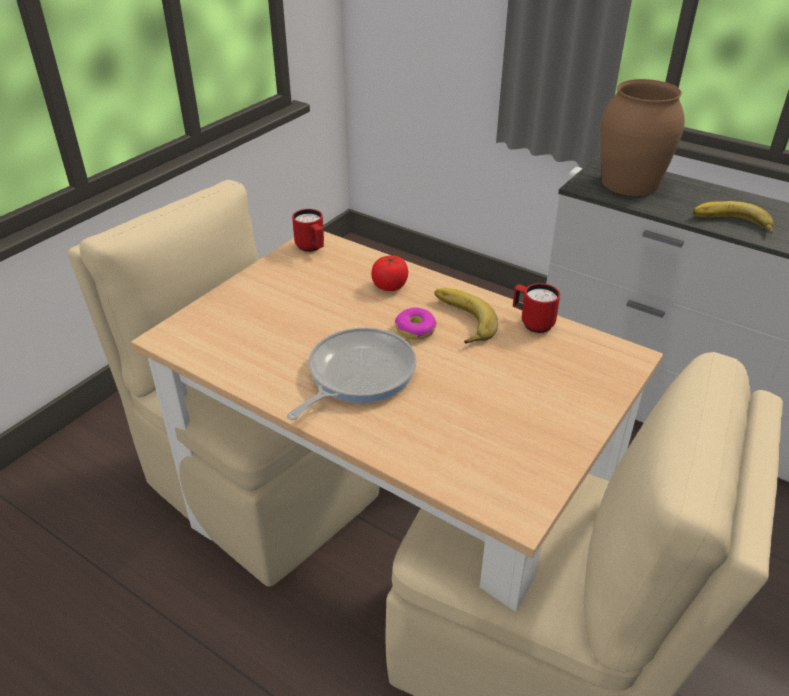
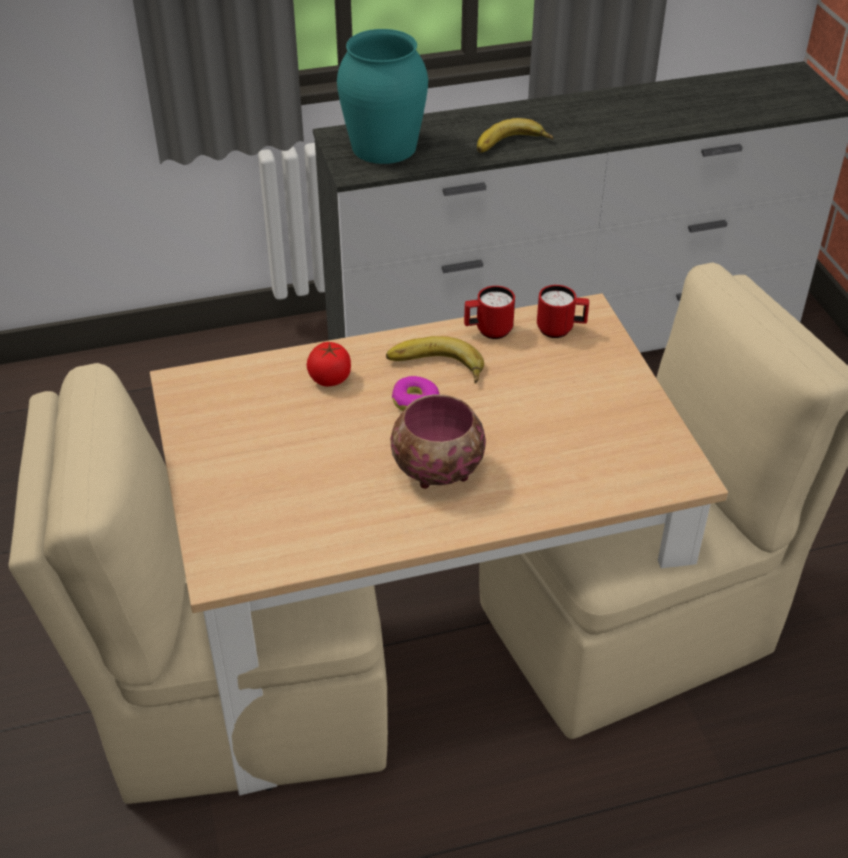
camera: 50 degrees left, 5 degrees up
(312, 248) = (194, 392): red mug -> red mug (561, 330)
(357, 375) = (437, 472): frying pan -> bowl
(629, 182) = (383, 146): brown vase -> turquoise vase

